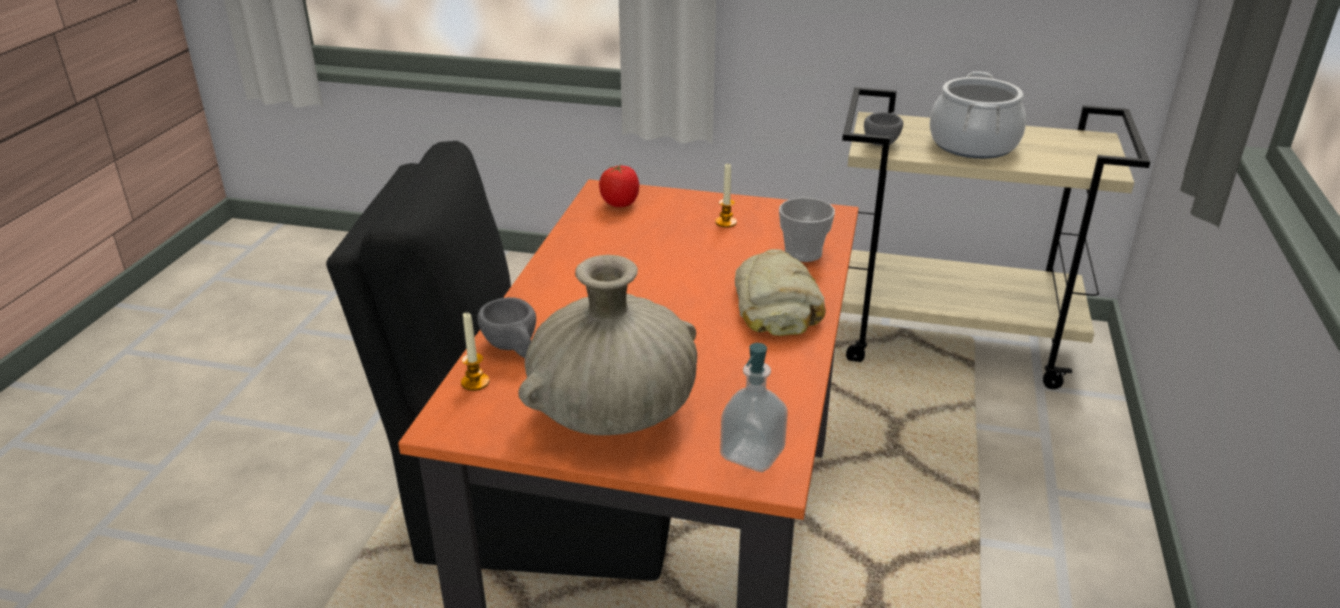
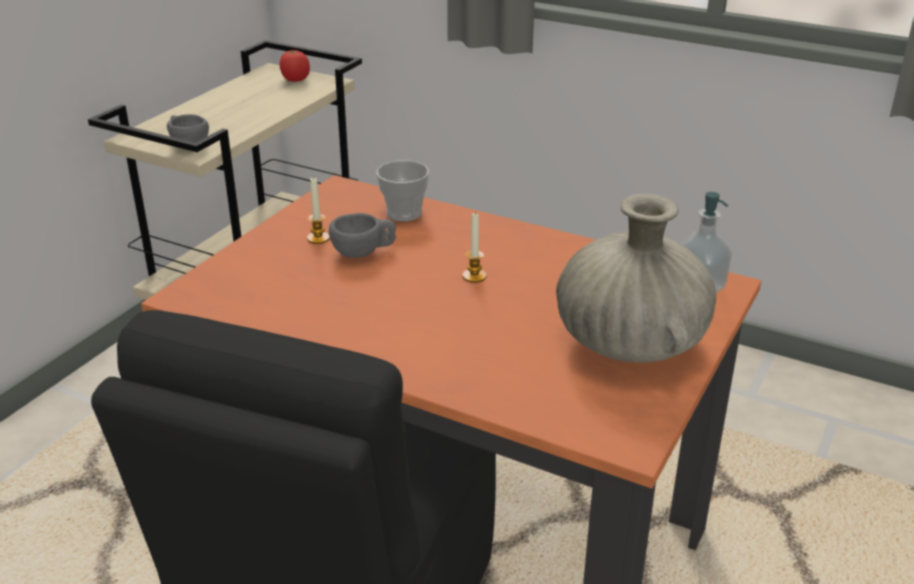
camera: 75 degrees left, 0 degrees up
(475, 382) = (560, 418): candle -> candle (474, 276)
(513, 348) = (504, 389): grey cup -> grey cup (364, 252)
(620, 204) = (227, 289): tomato -> tomato (295, 80)
(776, 305) = (487, 241): bread -> none
(972, 144) = (234, 112): cooking pot -> none

